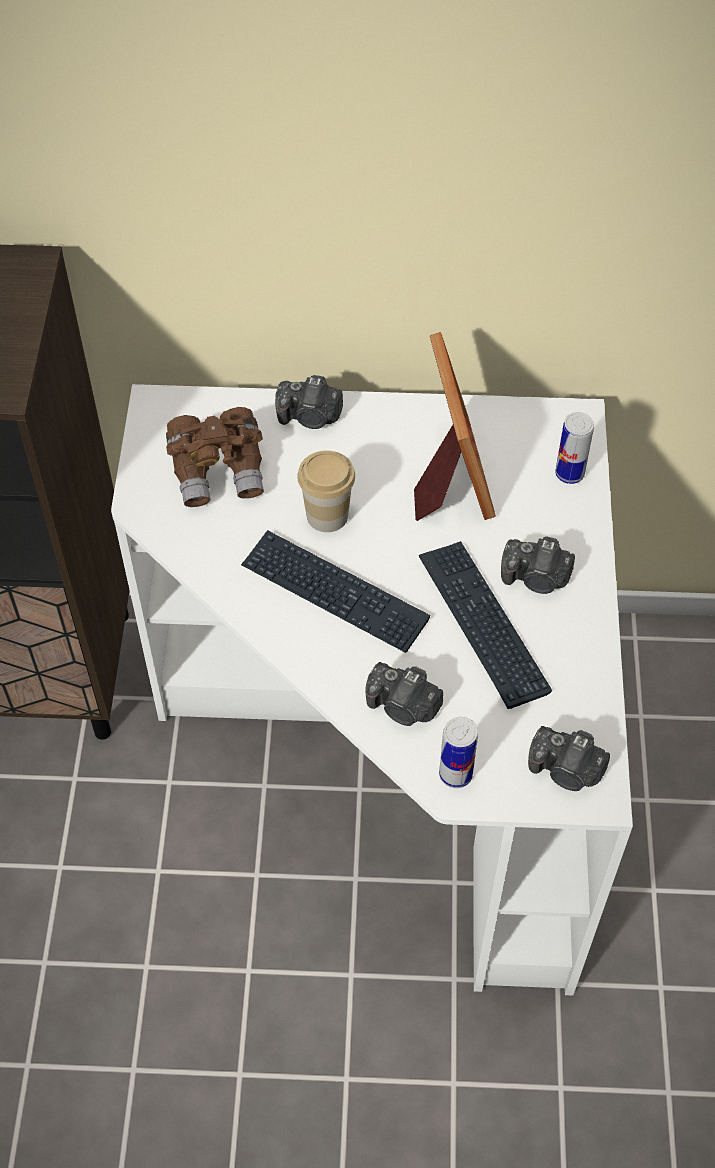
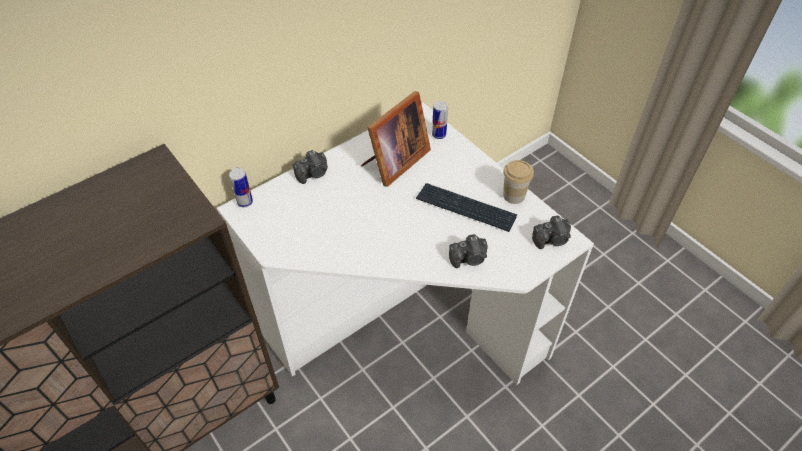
camera: 40 degrees left, 5 degrees down
(219, 471) = (295, 218): brown binoculars -> none
(327, 515) = (361, 207): cup -> cup (513, 195)
(334, 593) = (396, 234): keyboard -> none
(449, 475) = (394, 162): picture frame -> picture frame turned 90 degrees clockwise
(455, 774) = (515, 269): can -> can (245, 202)
(536, 578) = (467, 179): camera -> none

